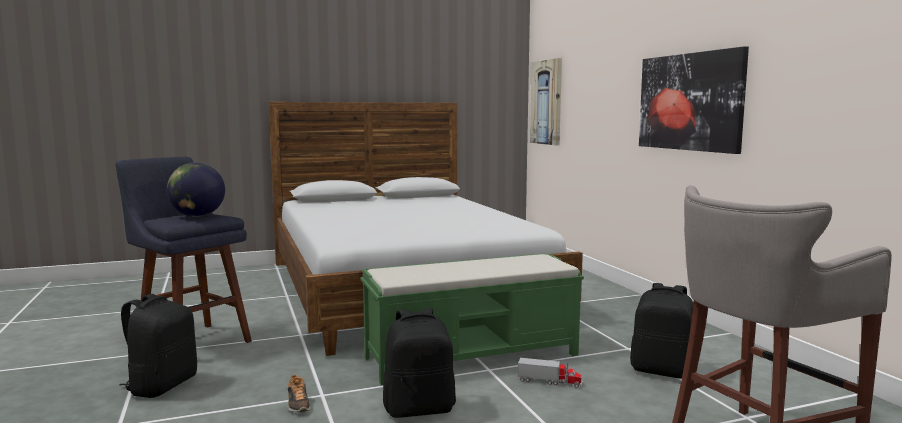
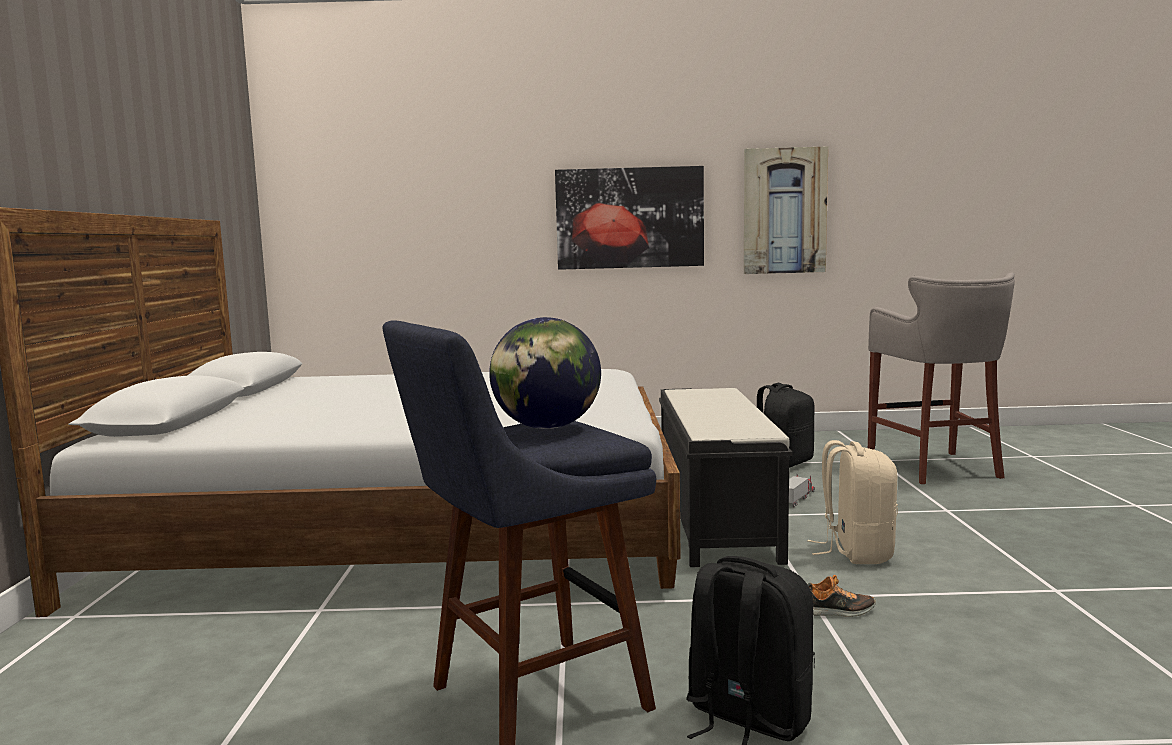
camera: 70 degrees left, 0 degrees up
(419, 408) = (855, 552): black backpack -> beige backpack
(473, 356) = (715, 517): green bench -> black bench
(546, 102) = (325, 222): picture -> picture (784, 211)

